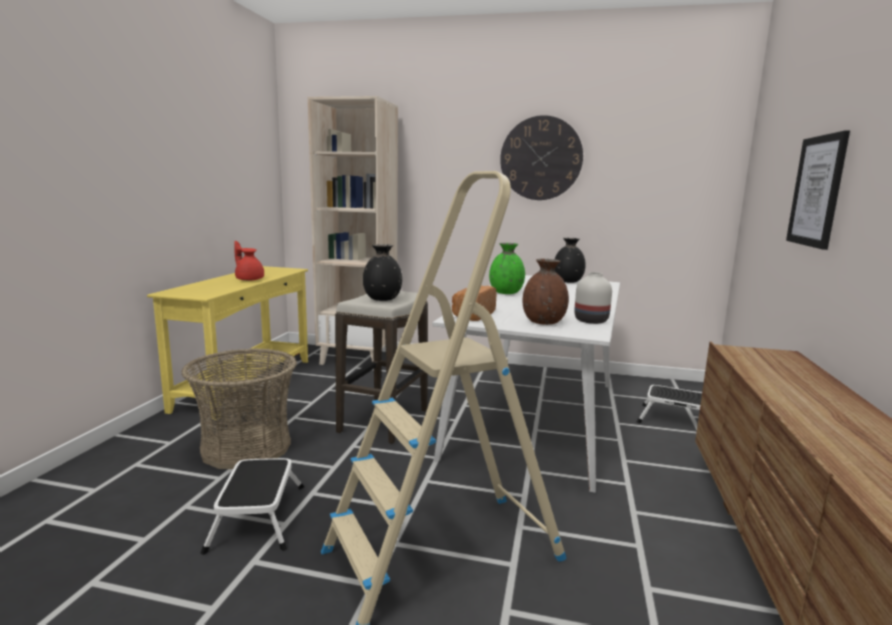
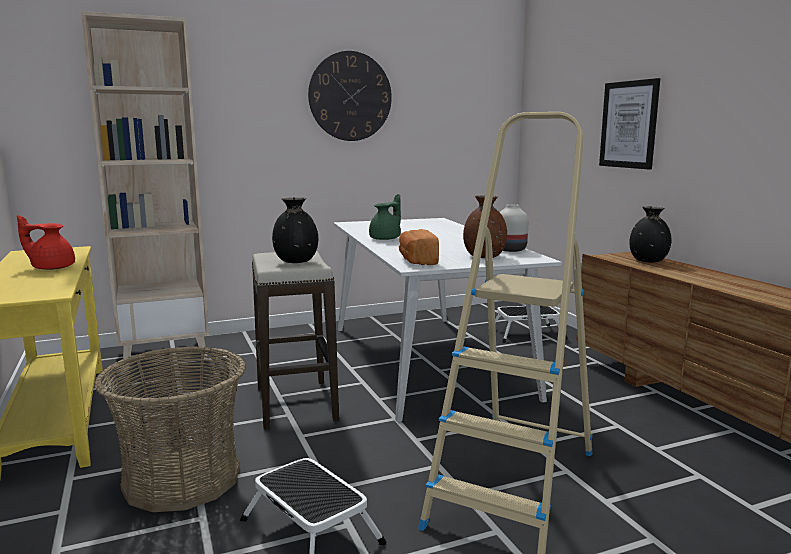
camera: 35 degrees left, 0 degrees up
(506, 293) = (386, 239): green vase -> green teapot
(568, 282) = (406, 222): black vase -> black vase (648, 261)

